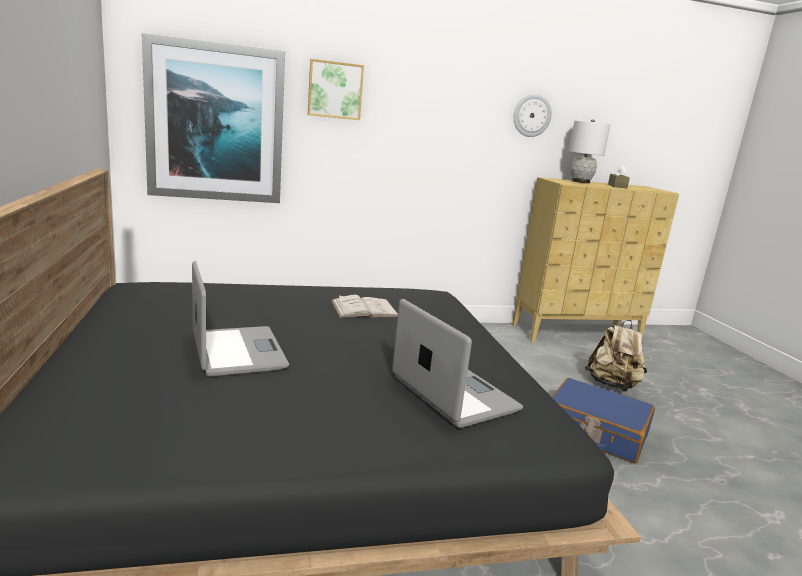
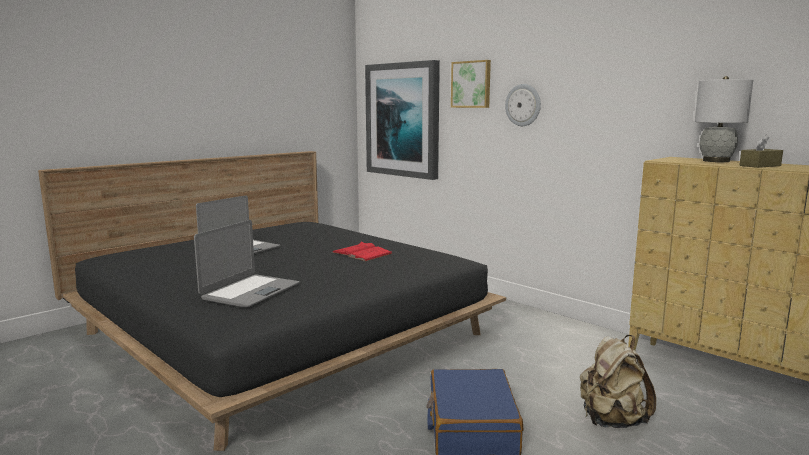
camera: 60 degrees right, 5 degrees down
(364, 309) = (362, 253): white book -> red book
(531, 115) = (660, 82): wall clock -> wall clock (523, 105)

